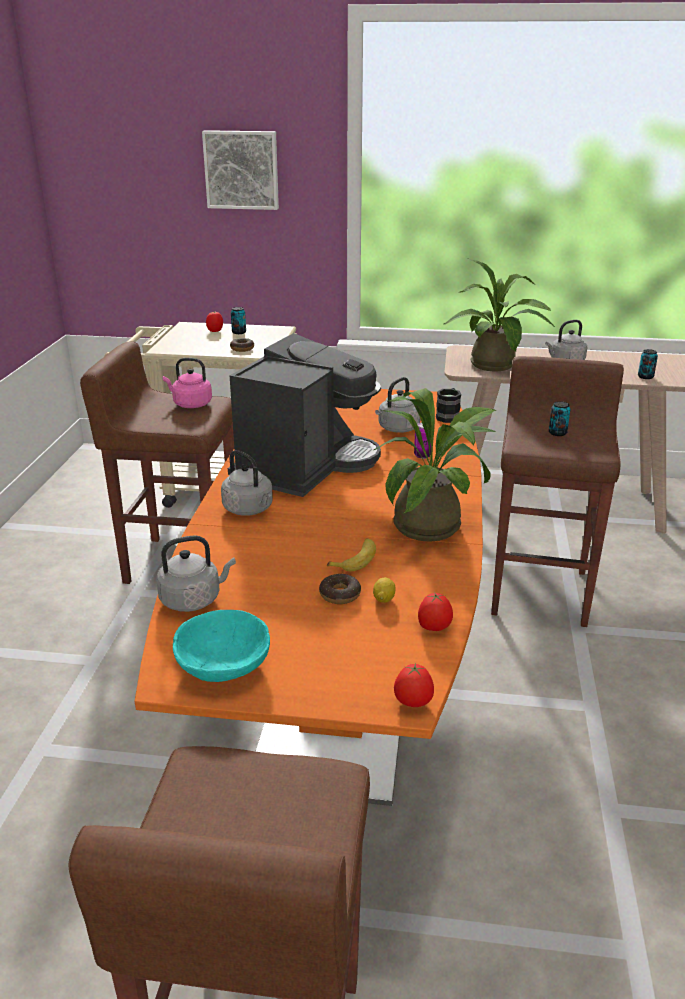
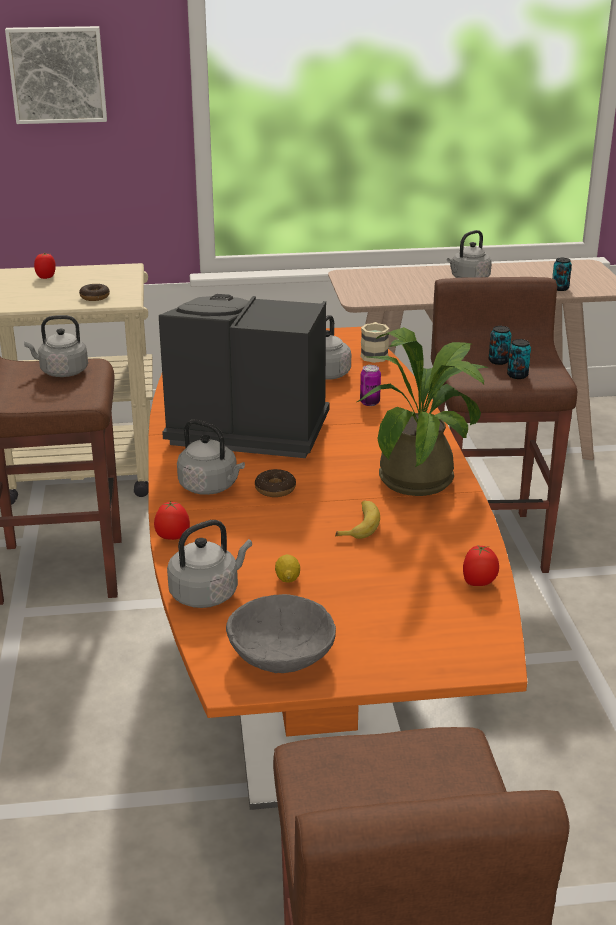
camera: 15 degrees left, 0 degrees up
(190, 404) = (61, 372): pink kettle -> grey kettle
(223, 664) = (281, 654): turquoise bowl -> grey bowl
(239, 332) = (77, 276): can -> can (517, 375)
(305, 465) = (245, 429): coffee machine -> coffee machine turned 90 degrees counterclockwise
(340, 594) = (363, 564): donut -> donut (275, 489)
(384, 599) = (412, 562): lemon -> lemon (287, 578)
(413, 703) = (497, 659): tomato -> tomato (172, 538)
(448, 416) = (374, 354): black mug -> beige mug
(496, 367) = (395, 292): potted plant -> none

